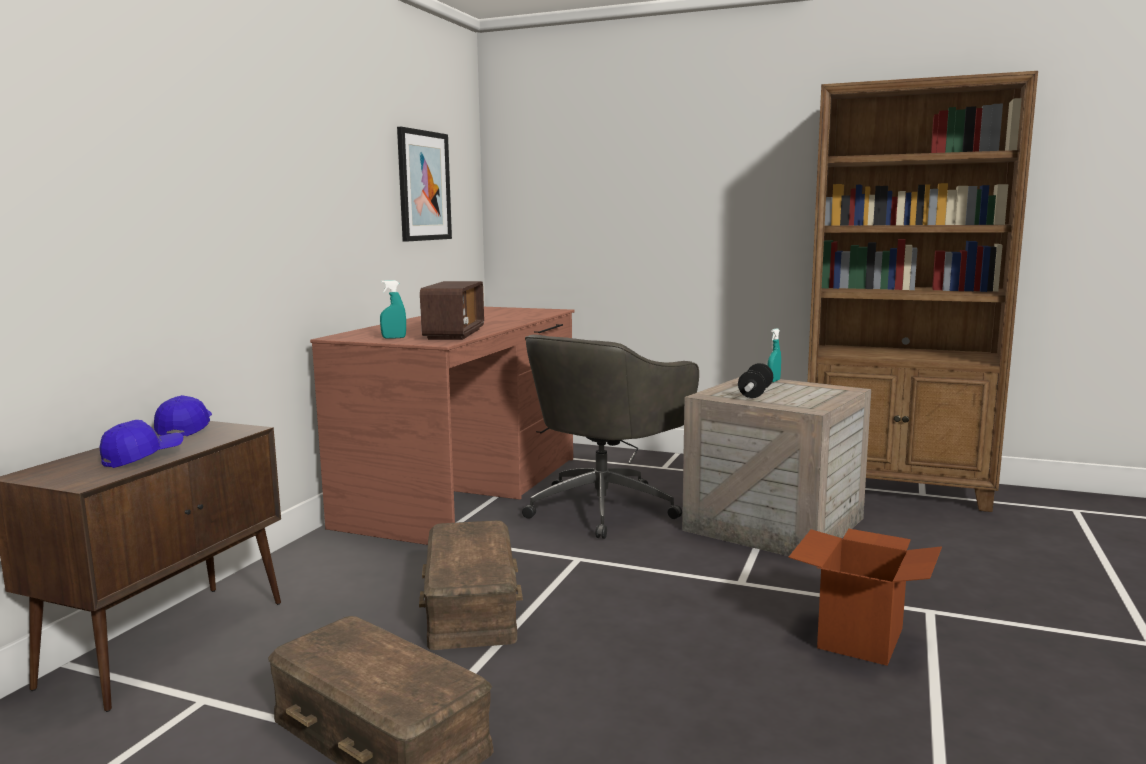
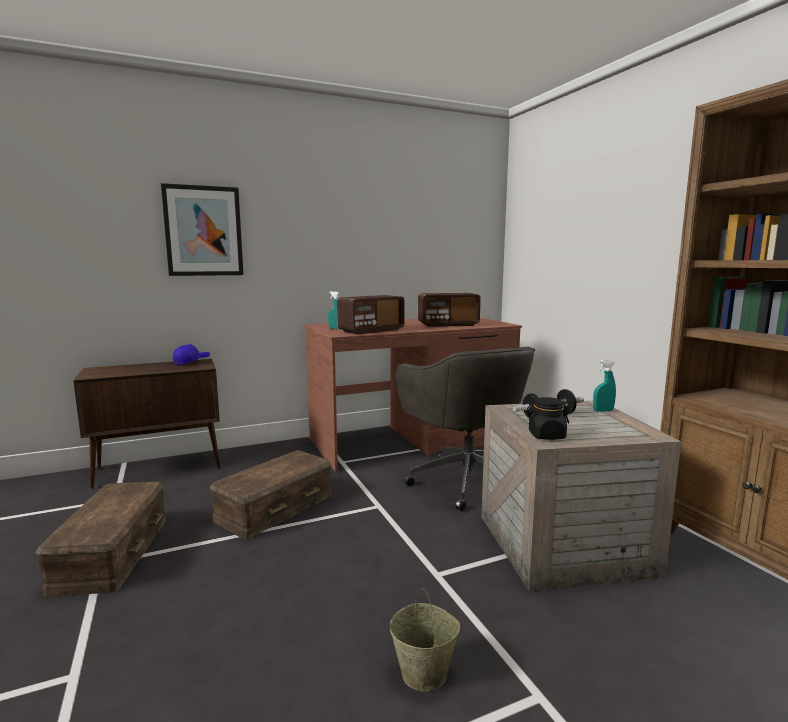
camera: 45 degrees right, 0 degrees up
(142, 457) = (136, 371): blue cap -> none
(423, 186) = (432, 231): picture -> picture (203, 231)
(500, 317) = (448, 324): none -> radio
(605, 508) = (465, 480): grey office chair -> grey office chair turned 105 degrees counterclockwise
(799, 406) = (546, 436): none -> black jar
(860, 637) = (425, 673): cardboard box -> beige bucket

